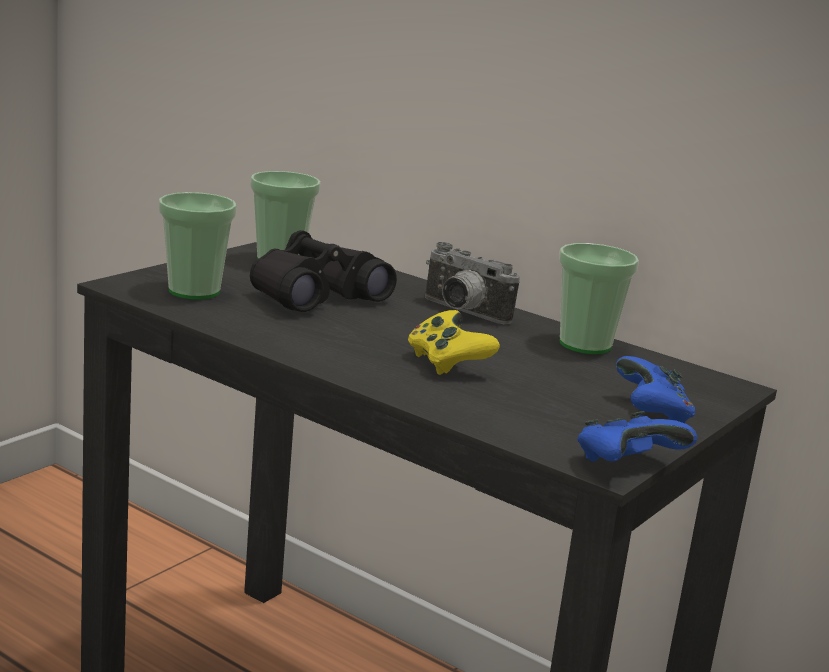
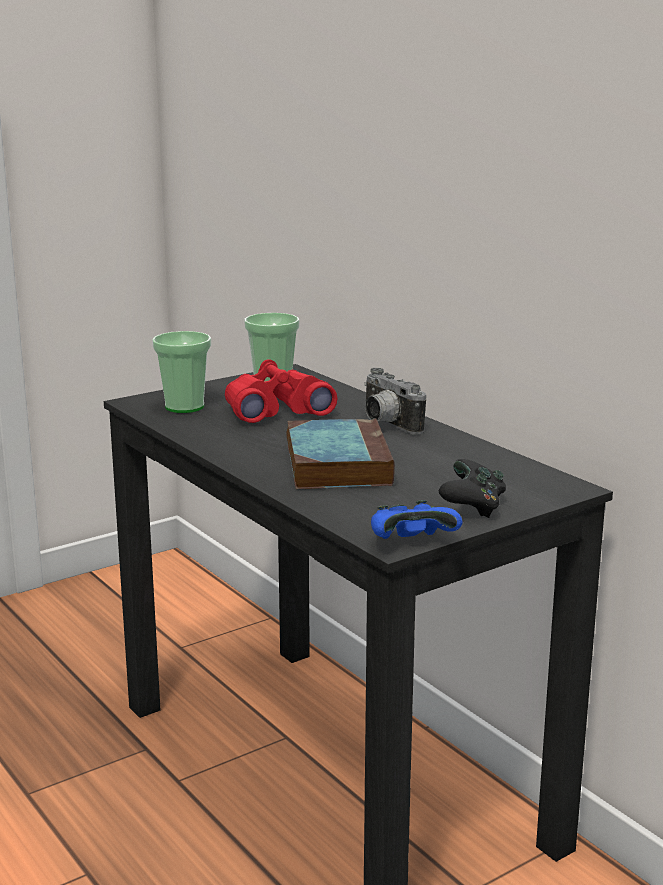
camera: 20 degrees right, 0 degrees up
(314, 295) = (276, 410): black binoculars -> red binoculars
(447, 363) = (336, 463): yellow game controller -> book
(585, 344) = (470, 451): cup -> none
(651, 415) = (473, 507): blue game controller -> black game controller

